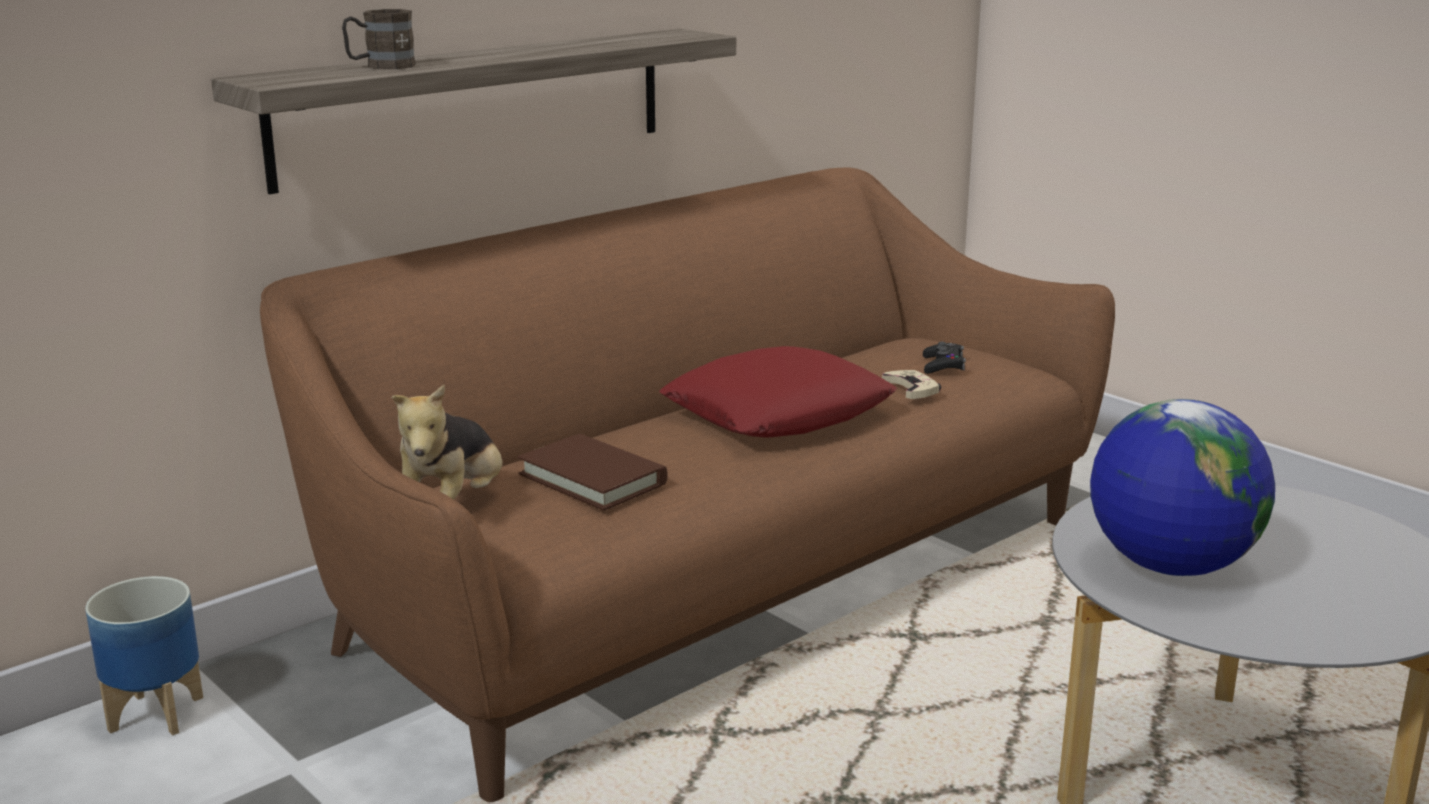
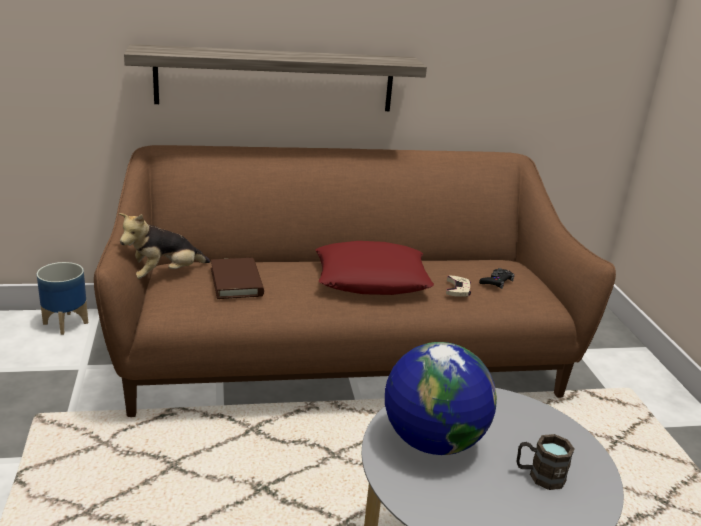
camera: 30 degrees right, 5 degrees up
(381, 66) = (208, 51): brown mug -> brown mug (539, 475)

